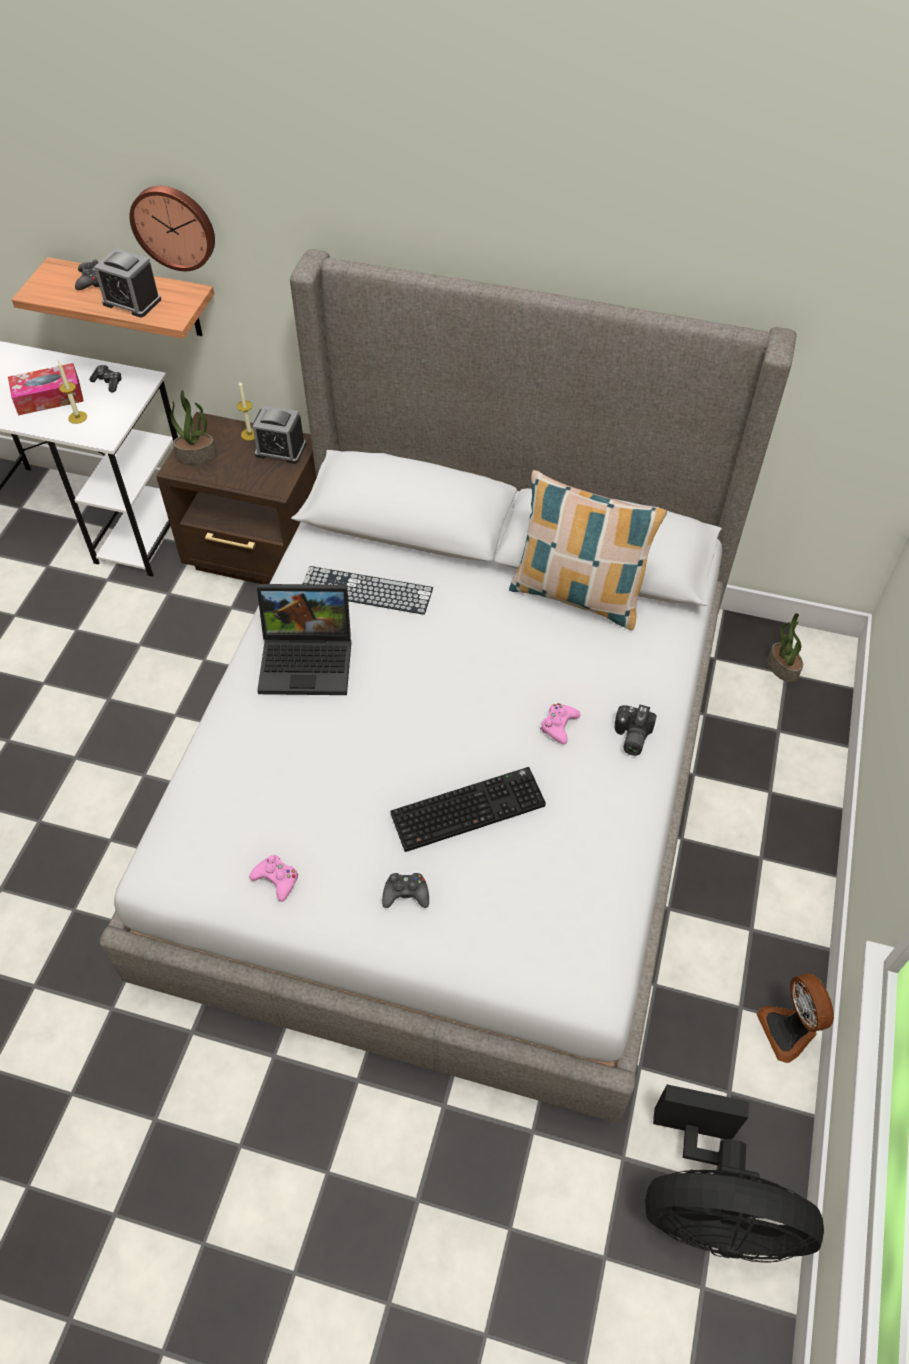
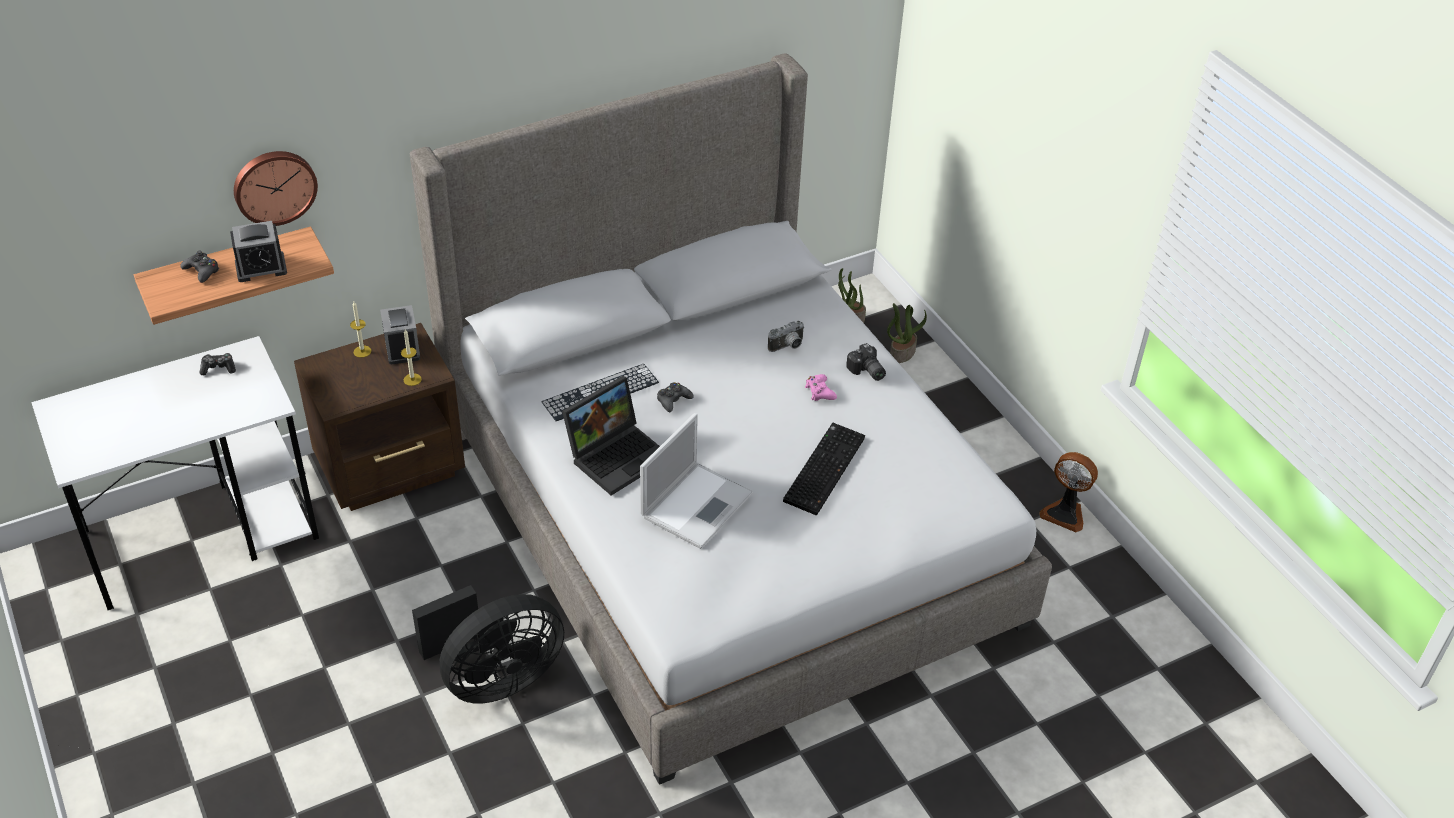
camera: 45 degrees left, 10 degrees down
(49, 397) = (181, 406): tissue box -> none
(77, 417) = (229, 405): candle -> candle (412, 379)
(197, 455) = (339, 389): potted plant -> potted plant (902, 353)
(277, 879) = (761, 581): pink game controller -> none
(280, 449) = (402, 348): alarm clock -> alarm clock turned 75 degrees counterclockwise
(312, 757) = (697, 504): none -> laptop
(406, 893) = (844, 535): black game controller -> black game controller (673, 400)
(577, 595) = (740, 314): pillow -> none
(583, 658) = (788, 347): none -> camera
(711, 1208) = (1122, 629): black fan -> black fan (495, 679)

